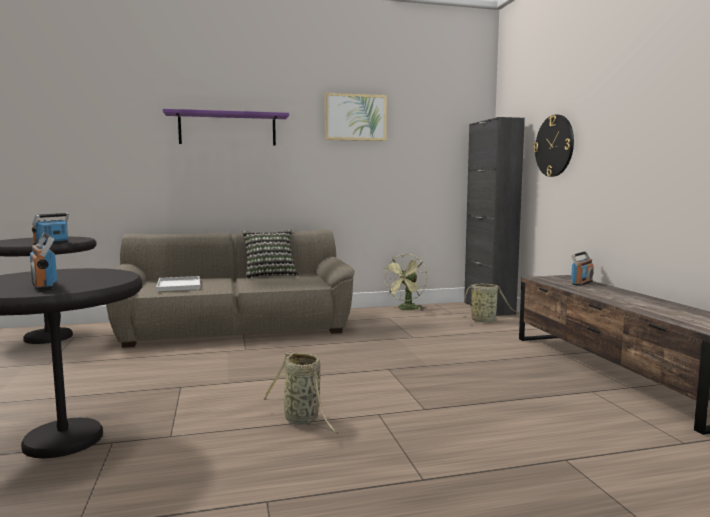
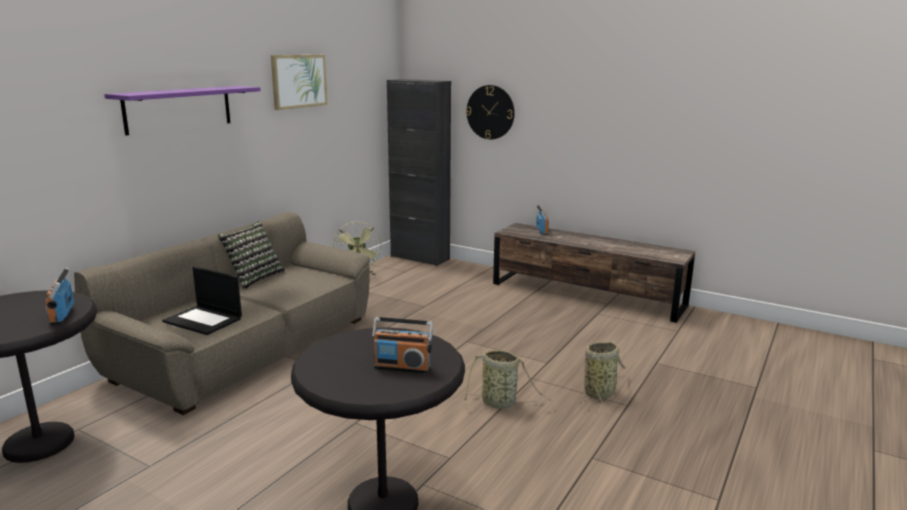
camera: 45 degrees left, 10 degrees up
(179, 285) = (204, 320): white tray -> laptop
(485, 321) = (441, 272): basket -> basket (600, 392)

